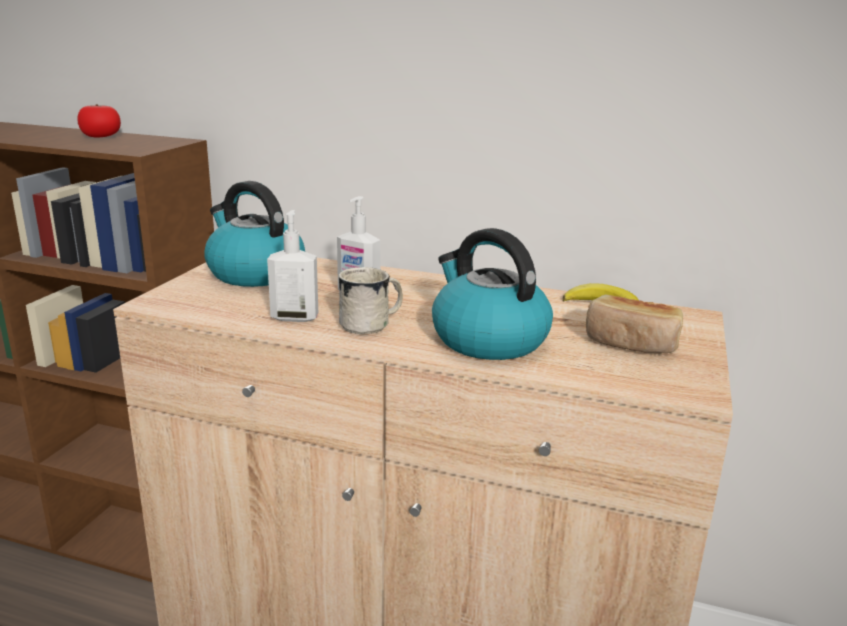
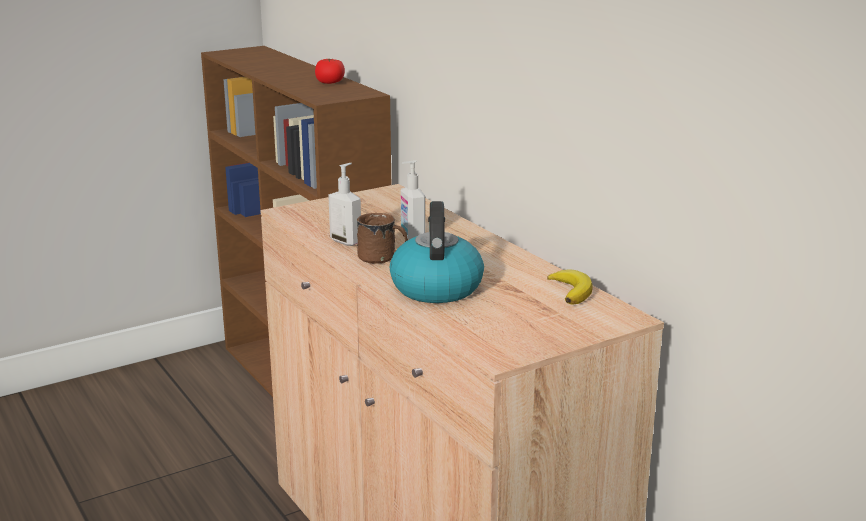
camera: 40 degrees right, 0 degrees up
(254, 273) = (374, 206): kettle -> none
(372, 325) = (383, 258): white mug -> brown mug
(631, 343) = (529, 318): bread -> none

